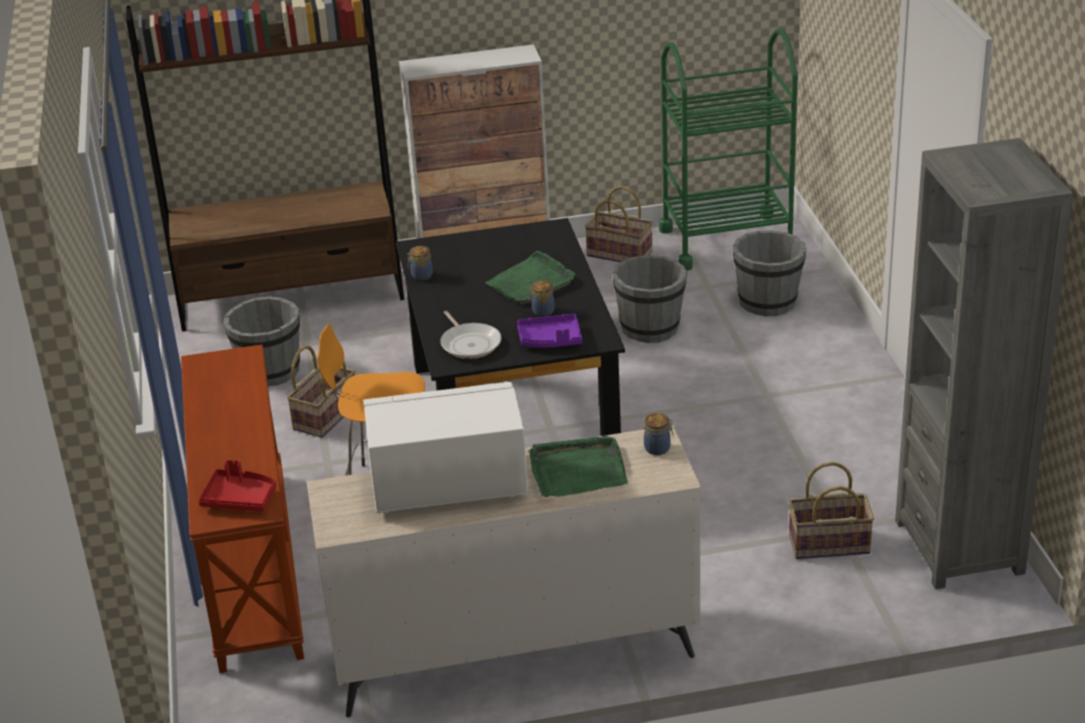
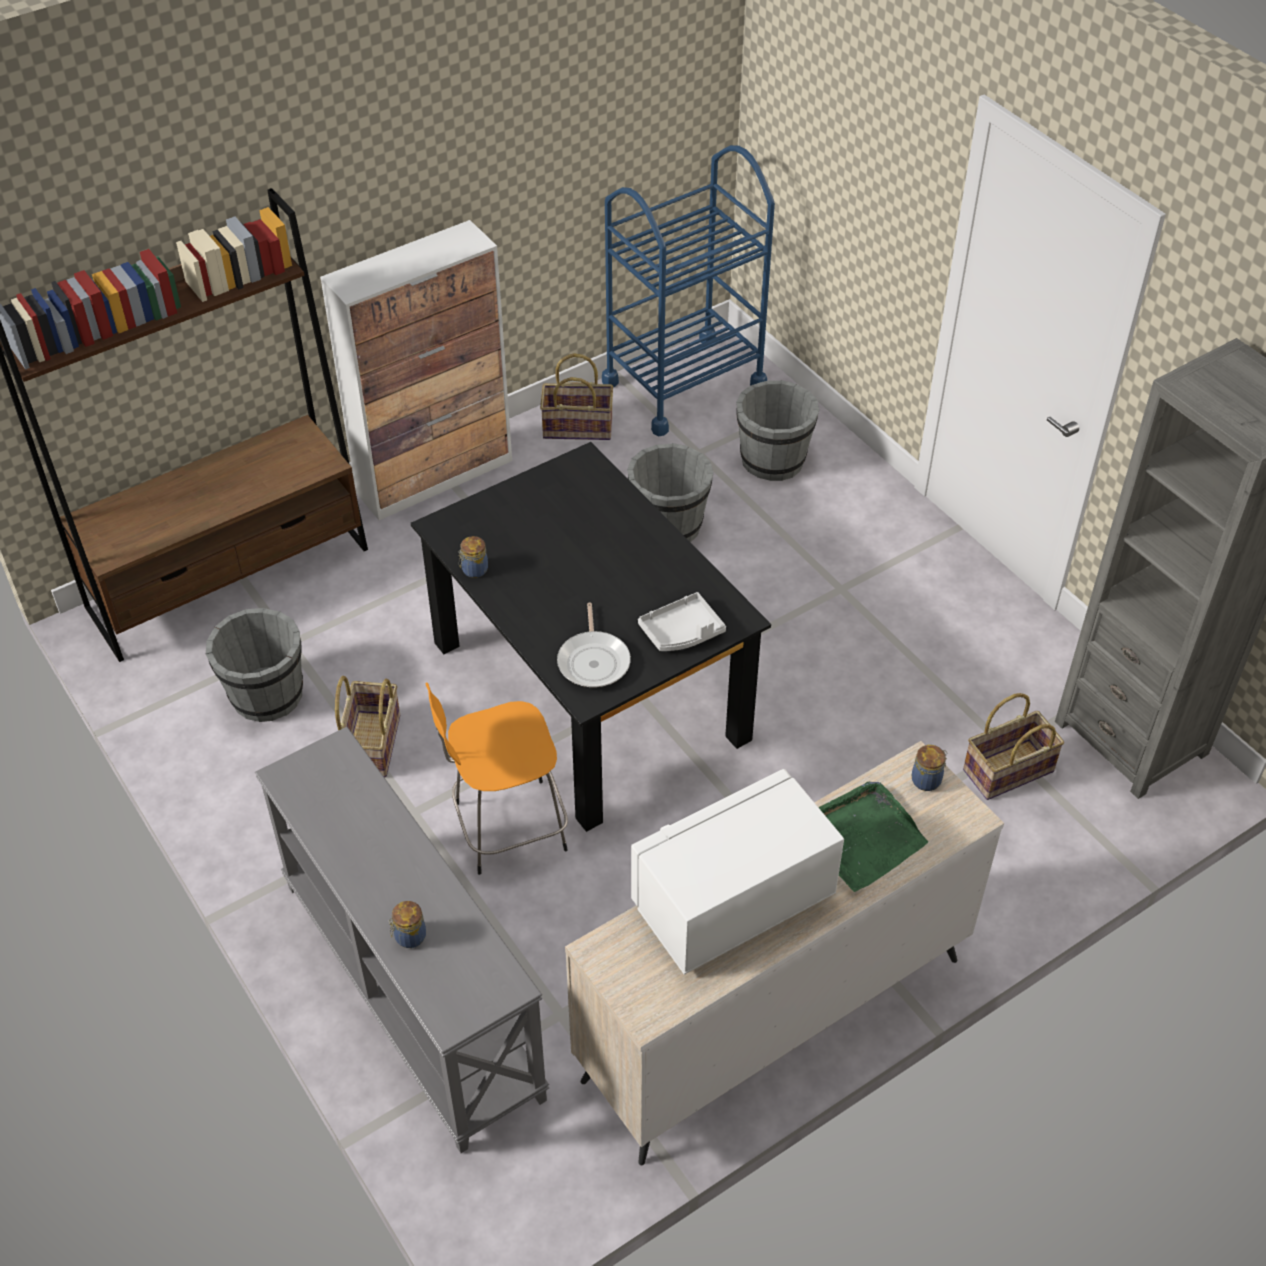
camera: 25 degrees left, 15 degrees up
(240, 498) = (469, 977): red tray -> none
(250, 567) = (409, 989): brown console table -> grey console table
(470, 343) = (594, 660): frying pan -> frying pan turned 45 degrees clockwise
(531, 282) = (608, 550): green tray -> none
(542, 311) = (647, 591): jar -> jar (409, 937)
(550, 340) = (682, 632): purple tray -> grey tray
(726, 241) = (684, 384): green cart -> blue cart

